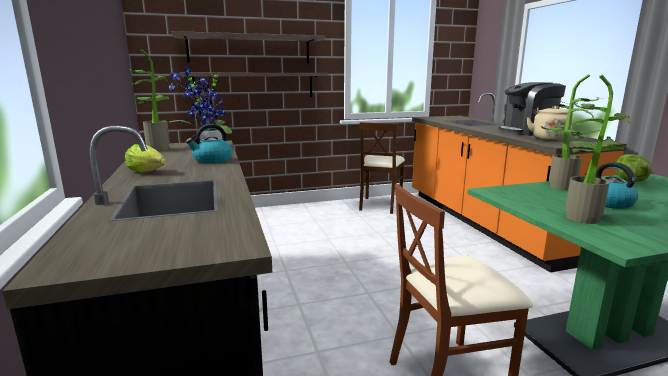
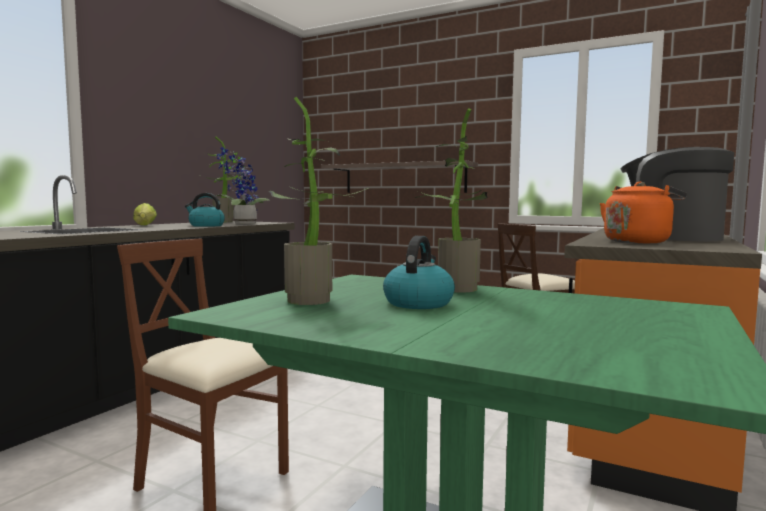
camera: 45 degrees right, 10 degrees down
(249, 49) = (401, 140): shelf -> none
(549, 139) = (638, 242): beige kettle -> orange kettle
(627, 180) = (614, 303): lettuce -> none

